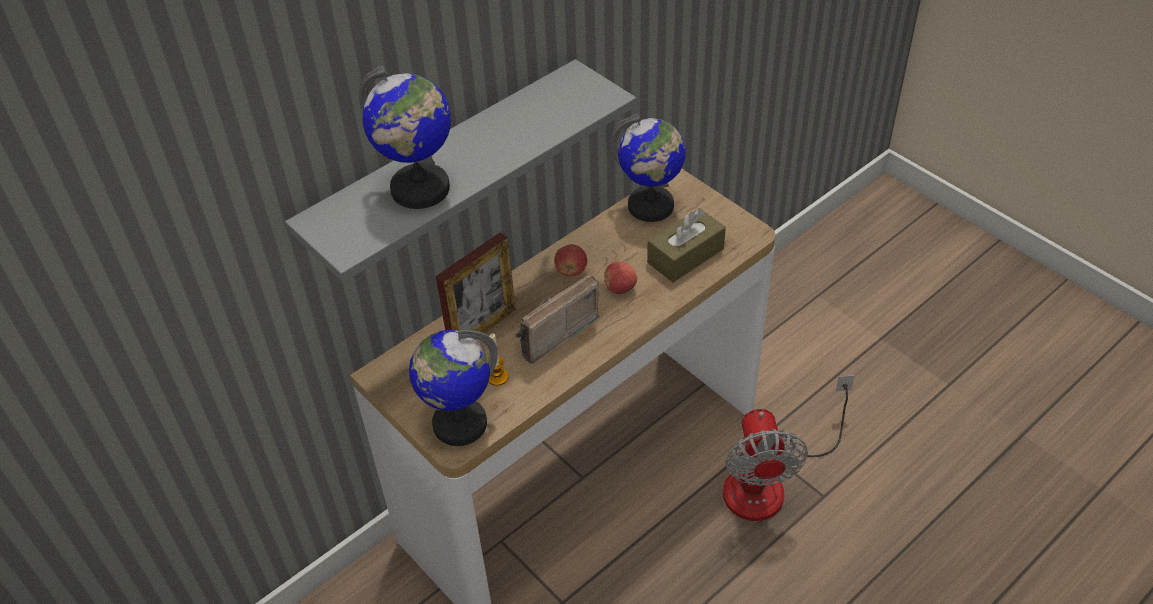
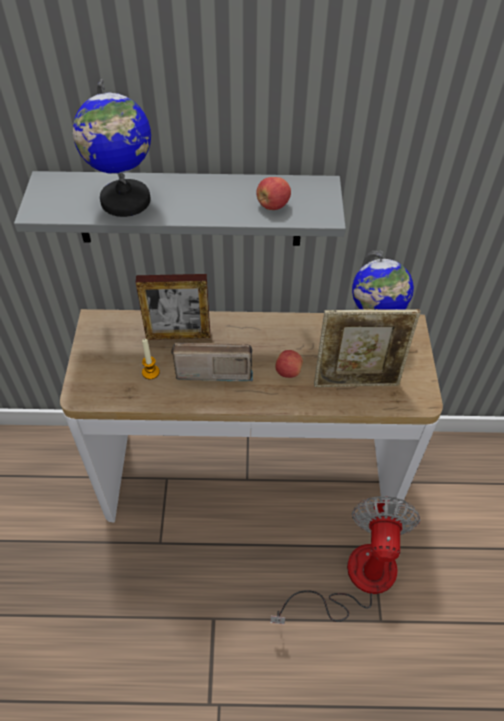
camera: 40 degrees right, 5 degrees up
(459, 423) = (97, 384): globe -> none
(571, 271) = (271, 337): apple -> apple (272, 205)
(685, 256) = (356, 382): brown tissue box -> picture frame
(769, 480) = (355, 578): fan -> fan turned 150 degrees clockwise

